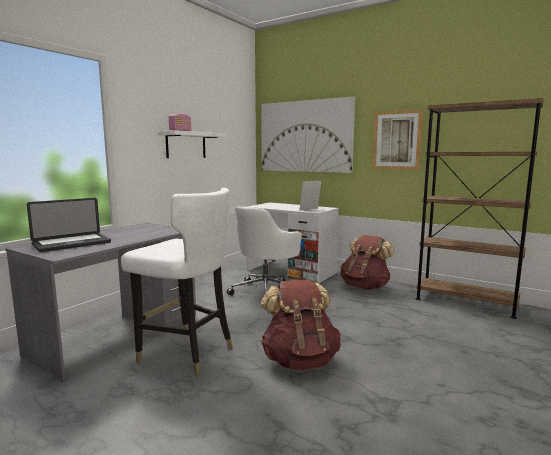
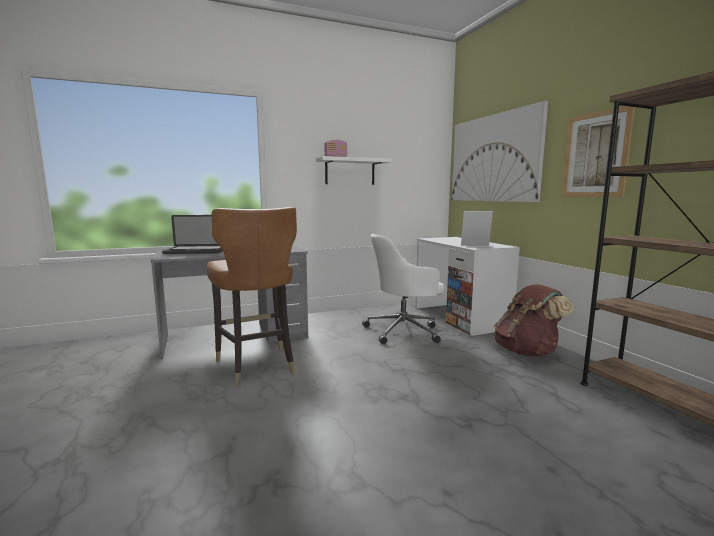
camera: 35 degrees right, 0 degrees up
(186, 353) = (256, 365): white chair -> brown chair
(300, 360) = (333, 403): brown backpack -> none

